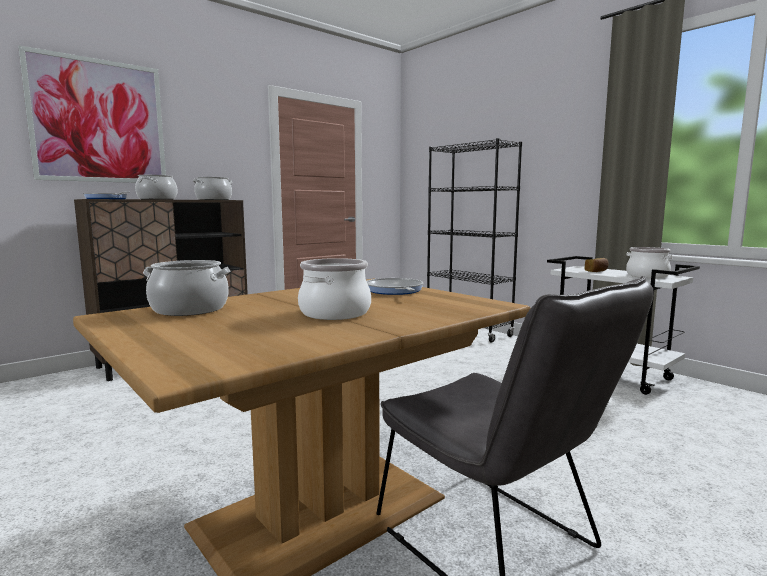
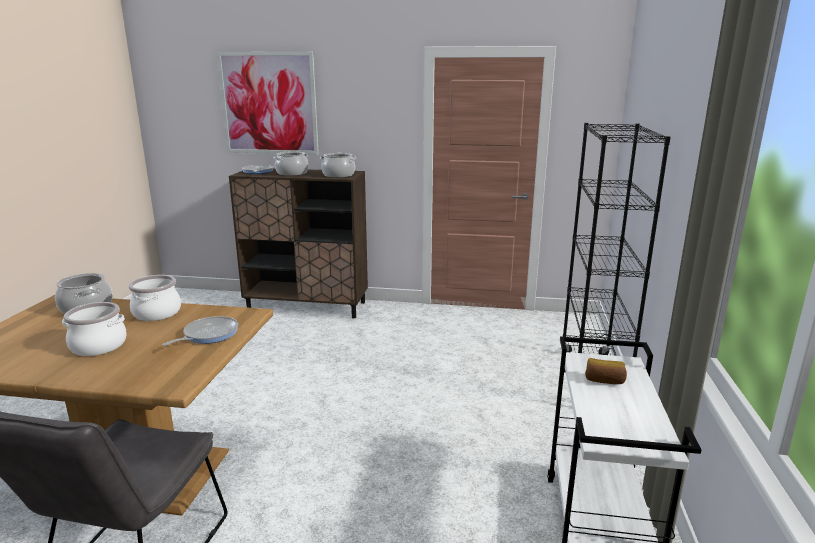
camera: 50 degrees right, 10 degrees up
(647, 276) = (621, 422): cooking pot -> cooking pot (156, 313)

